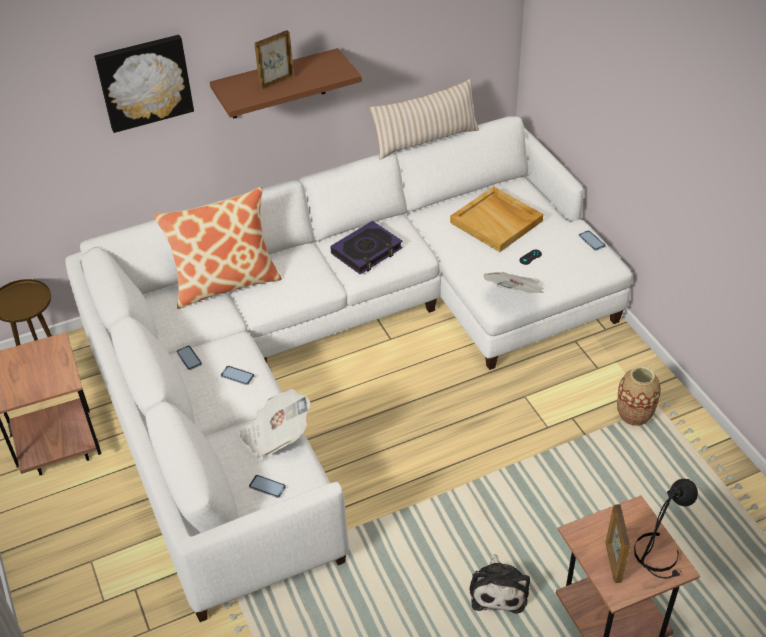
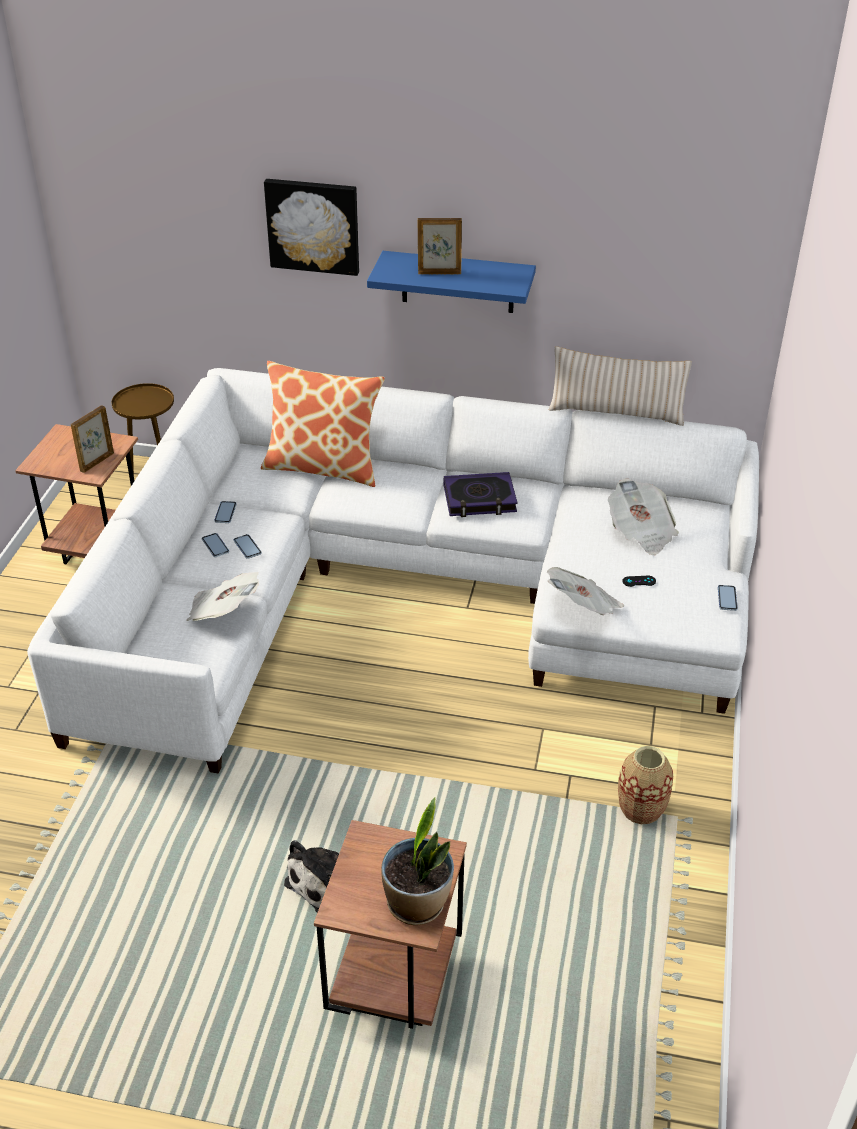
camera: 35 degrees right, 5 degrees down
(267, 487) = (170, 648): phone -> phone (215, 546)
(277, 85) = (458, 282): brown shelf -> blue shelf
(497, 222) = (641, 532): beige tray -> newspaper
(613, 562) = (365, 881): picture frame -> picture frame (96, 462)
(658, 555) = (417, 904): black table lamp -> potted plant

